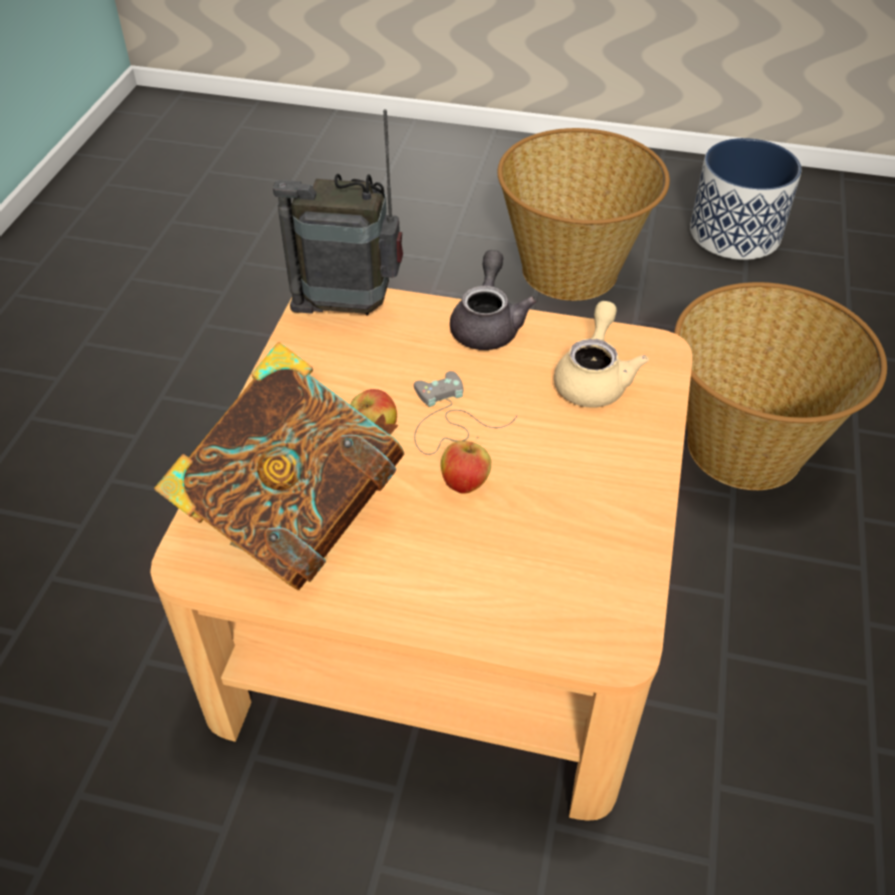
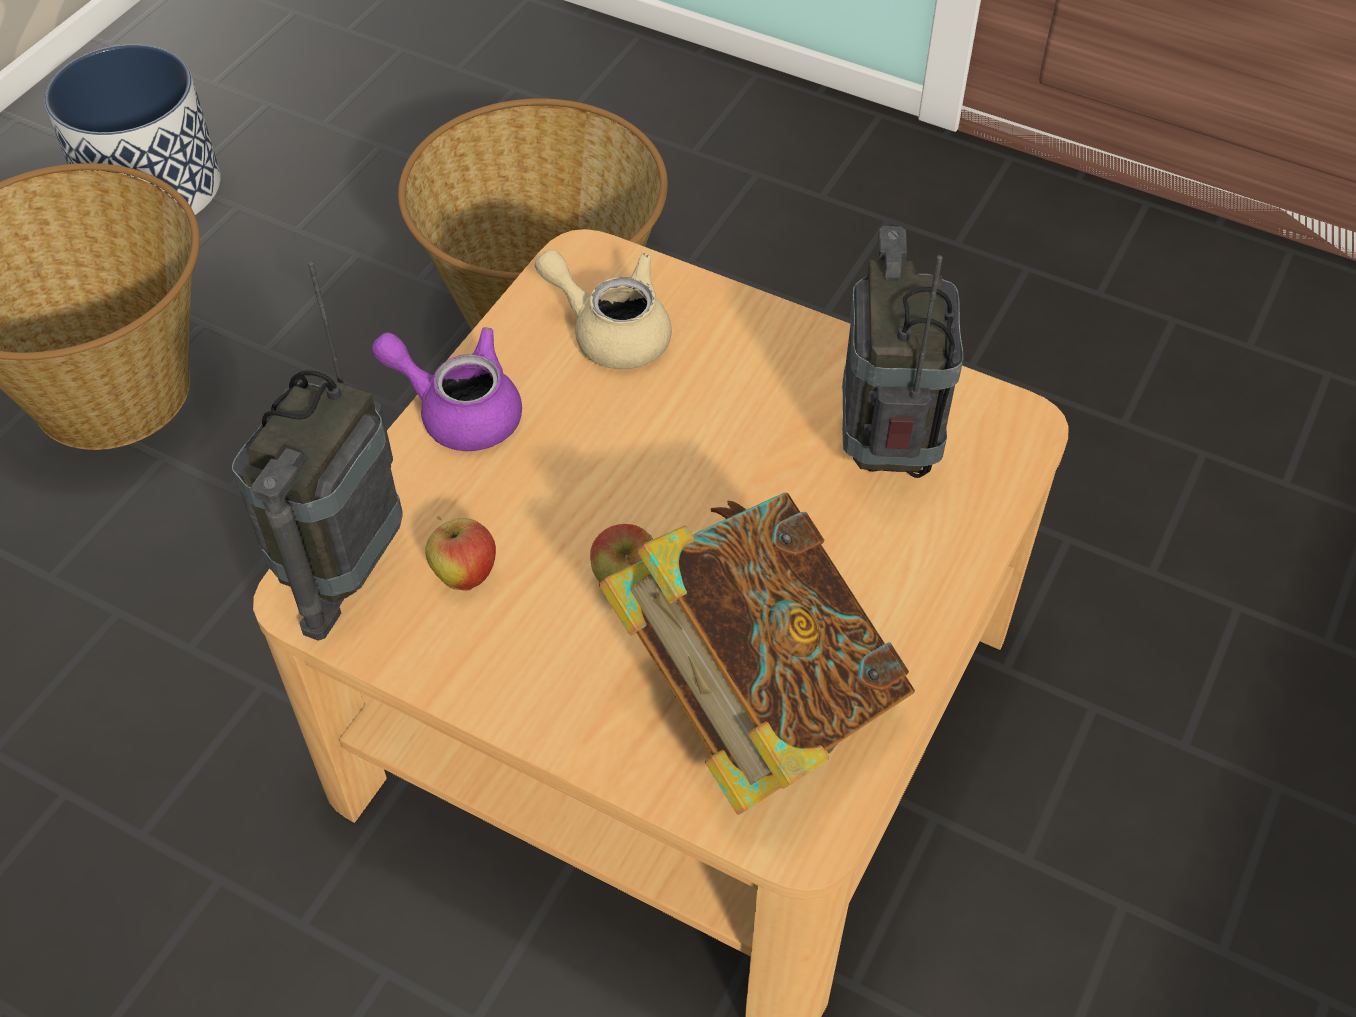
camera: 75 degrees left, 5 degrees up
(448, 419) = (629, 495): grey game controller -> none
(465, 483) = (750, 502): apple -> apple (464, 574)
(487, 324) = (459, 411): grey teapot -> purple teapot
(550, 557) = (887, 448): none -> radio

